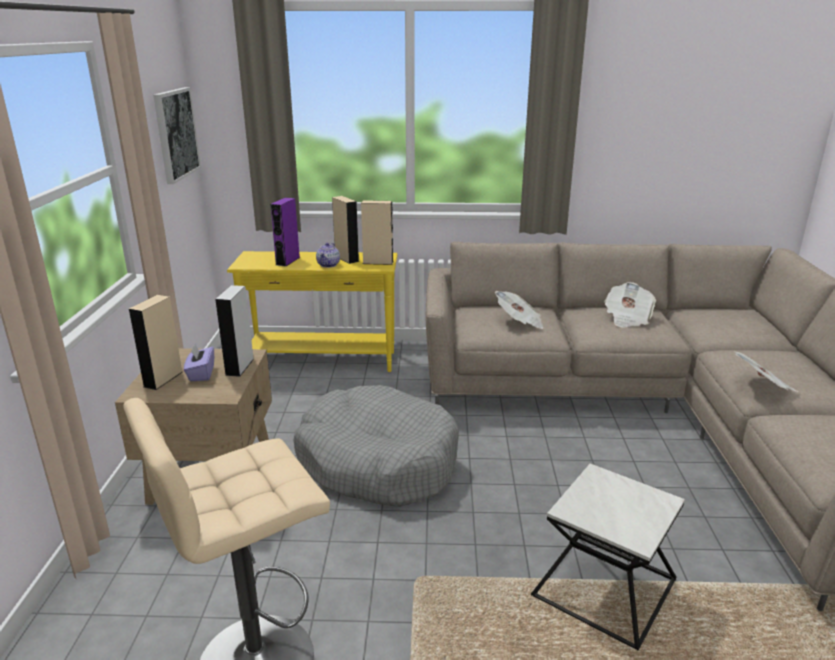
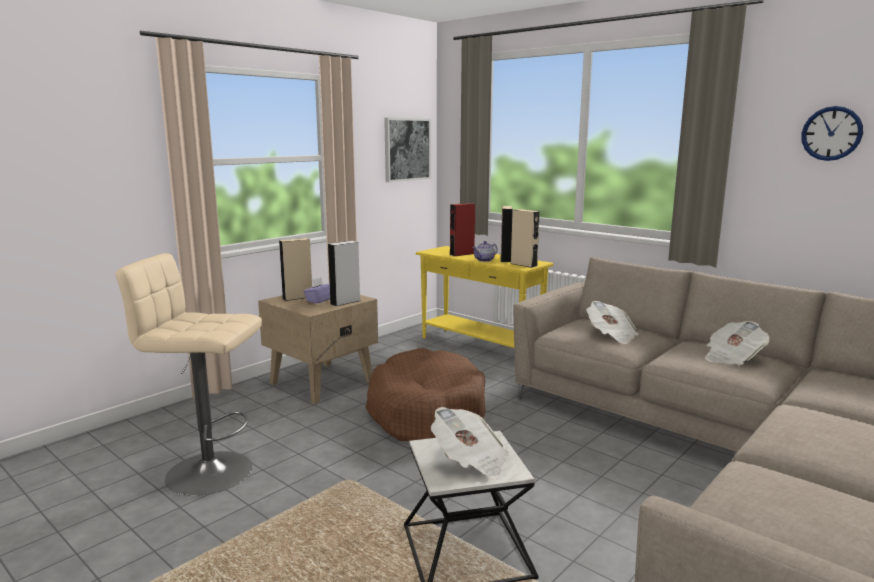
camera: 40 degrees right, 10 degrees down
(287, 261) = (462, 254): purple speaker -> red speaker
(377, 462) = (426, 412): grey dog bed -> brown dog bed
(652, 105) = (831, 133): none -> wall clock
(761, 387) = (782, 440): newspaper -> newspaper (470, 461)

